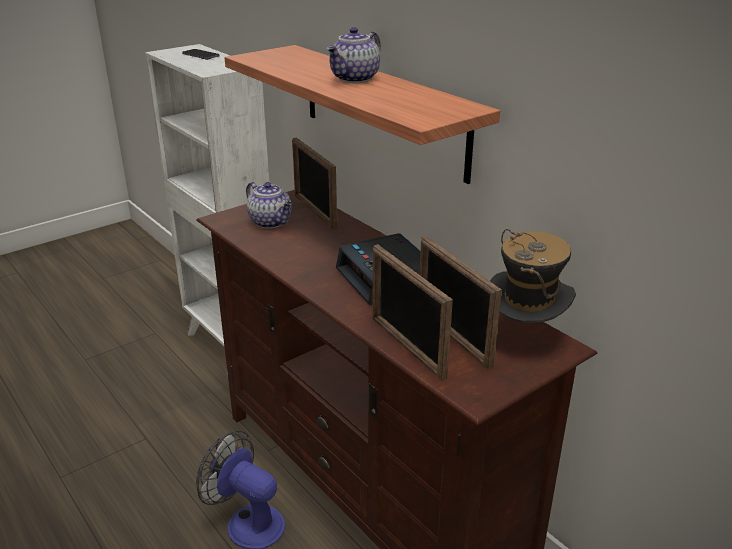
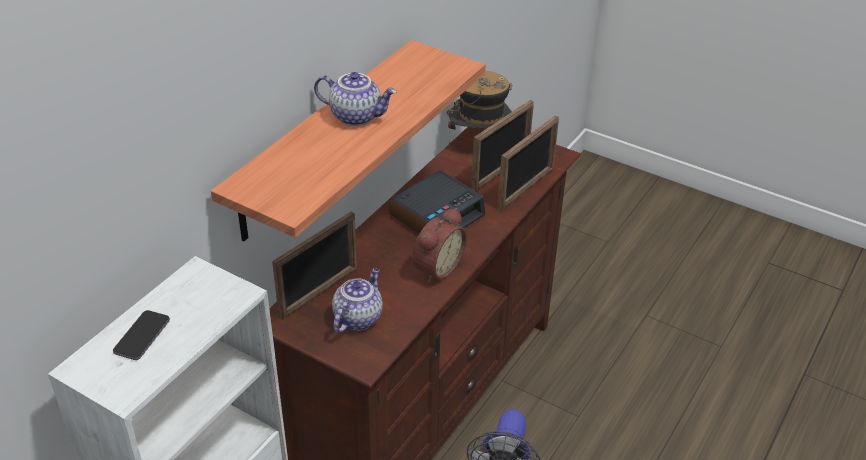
camera: 110 degrees left, 10 degrees up
(305, 264) = (436, 268): none -> alarm clock

